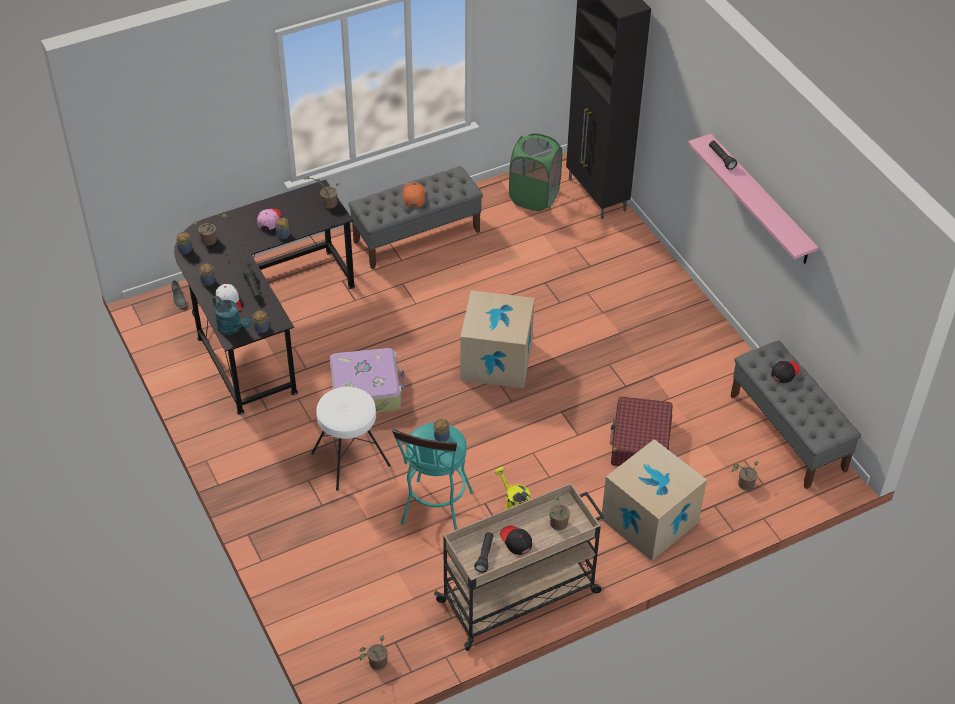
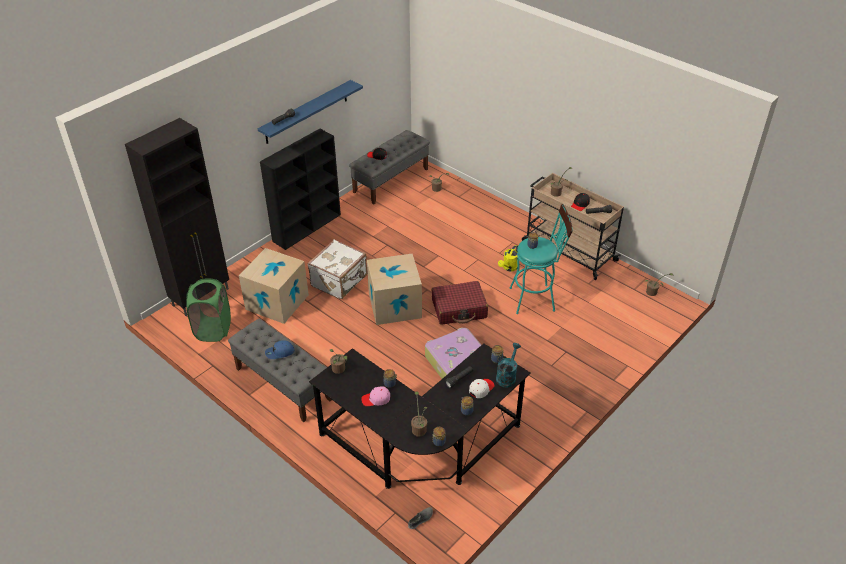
camera: 110 degrees left, 5 degrees down
(350, 459) = (521, 350): white stool -> none
(413, 196) = (279, 353): orange cap -> blue cap
(569, 320) = (340, 281): none -> white suitcase
(640, 442) = (429, 230): red suitcase -> red suitcase (459, 309)
(649, 520) = (484, 216): cardboard box -> cardboard box (277, 302)
(700, 313) = (307, 227): none -> black bookcase
(760, 200) = (306, 112): pink shelf -> blue shelf

